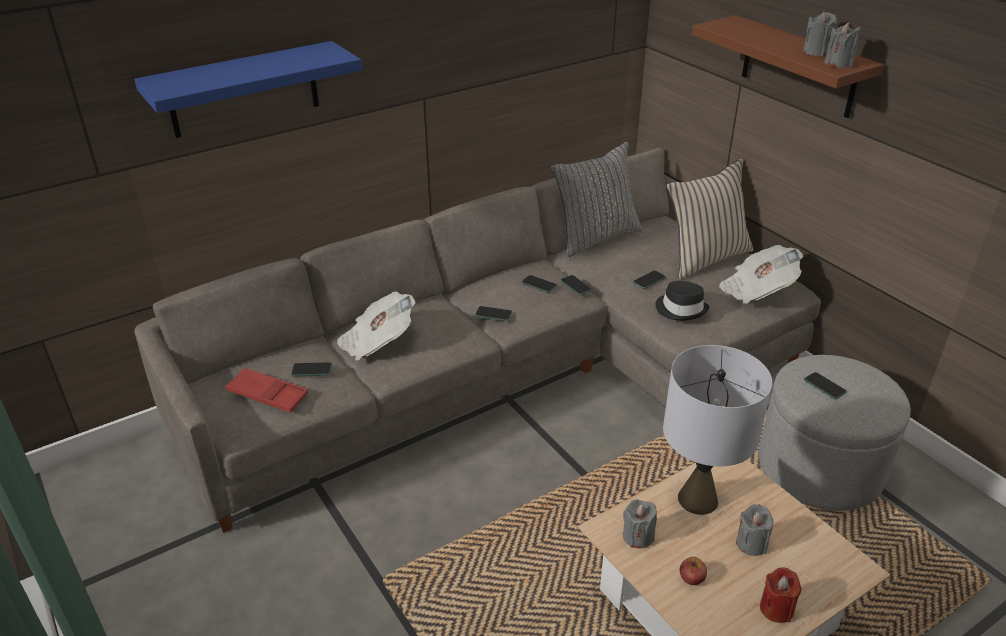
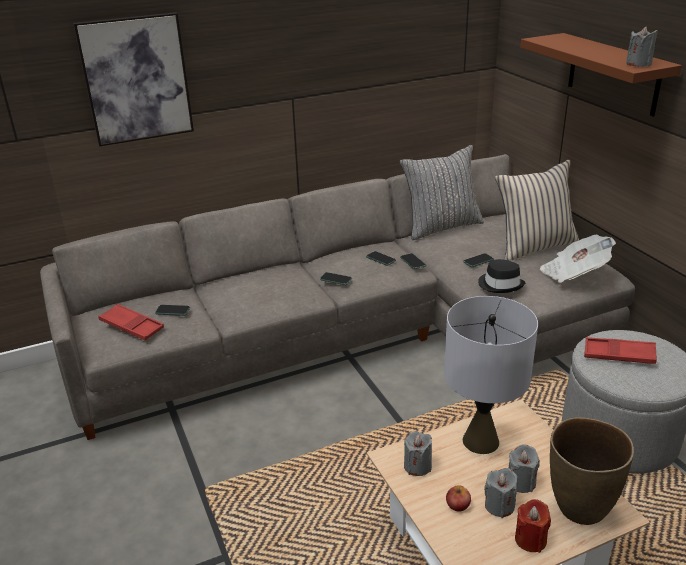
camera: 10 degrees right, 5 degrees down
(244, 90) = (136, 79): blue shelf -> picture
(377, 342) = (233, 294): newspaper -> none
(816, 52) = (622, 56): grey candle -> grey candle (499, 505)
(817, 567) = (579, 508): none -> brown vase
(824, 386) = (619, 355): phone -> red tray

